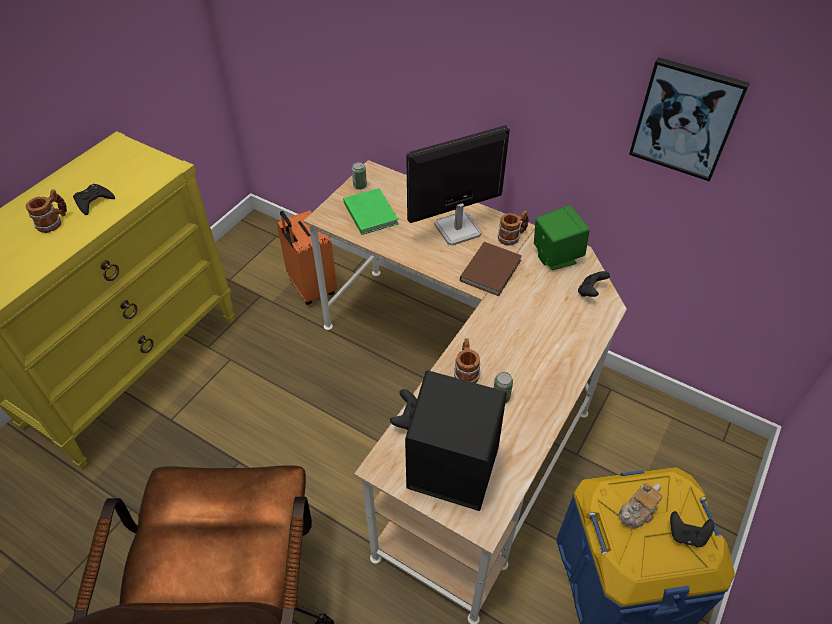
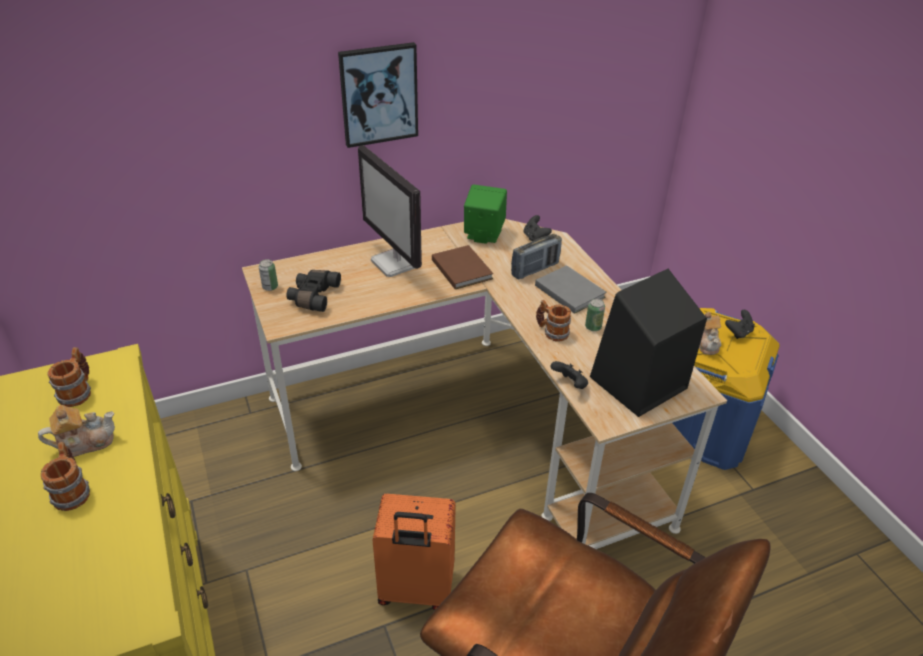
camera: 55 degrees left, 10 degrees down
(93, 201) = (85, 442): black game controller -> teapot
(311, 287) = (232, 454): orange suitcase -> orange suitcase (415, 590)
(371, 212) = (313, 296): green book -> black binoculars
(456, 230) = (396, 263): monitor -> monitor turned 45 degrees counterclockwise
(512, 237) = (438, 242): mug -> mug (78, 391)
(537, 354) = (569, 290): none -> grey book
(542, 316) = (535, 269): none -> radio
(686, 119) = (538, 61): picture -> picture (378, 94)

